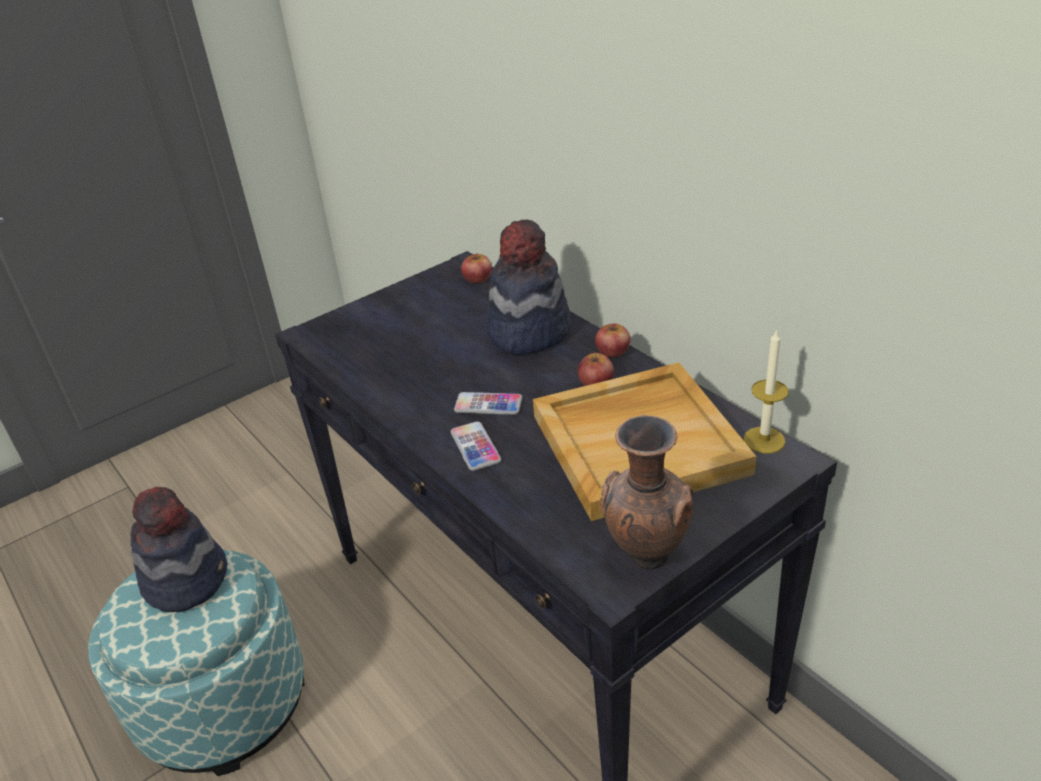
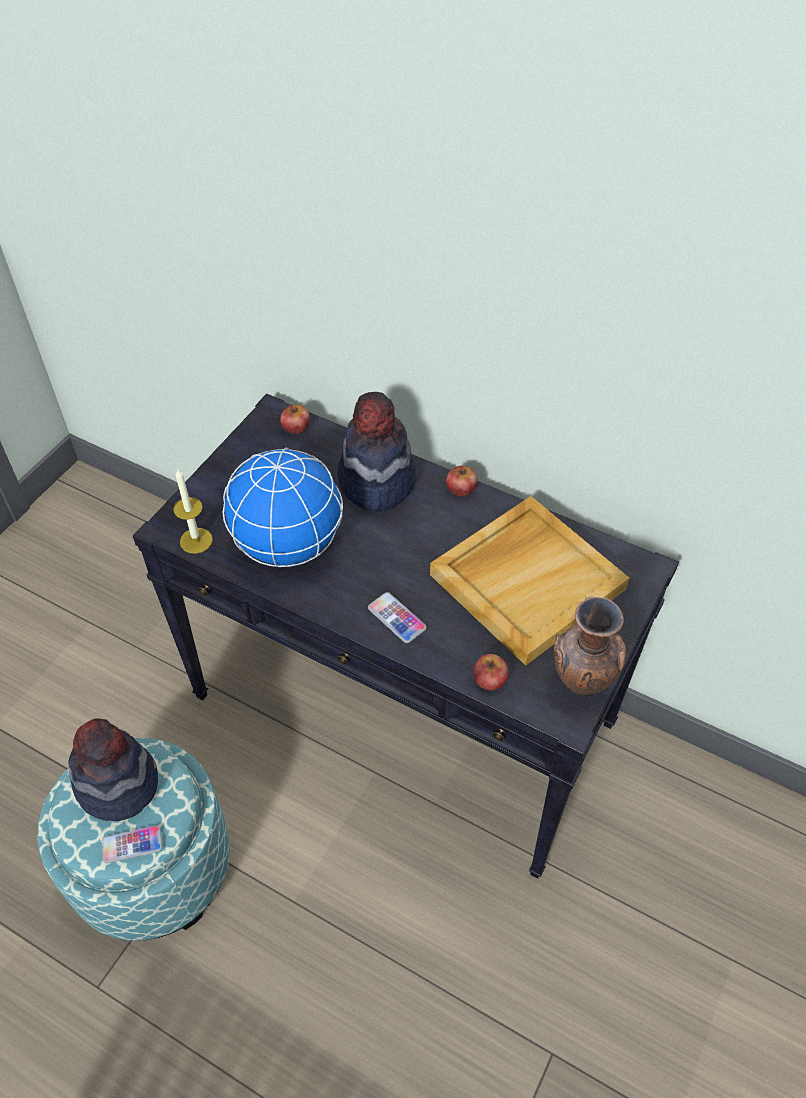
camera: 25 degrees left, 15 degrees up
(409, 365) = (288, 544): none -> globe
(488, 405) = (384, 571): phone -> phone (132, 844)
(596, 382) = (463, 525): apple -> apple (489, 679)
(764, 440) = (619, 554): candle -> candle (196, 540)

